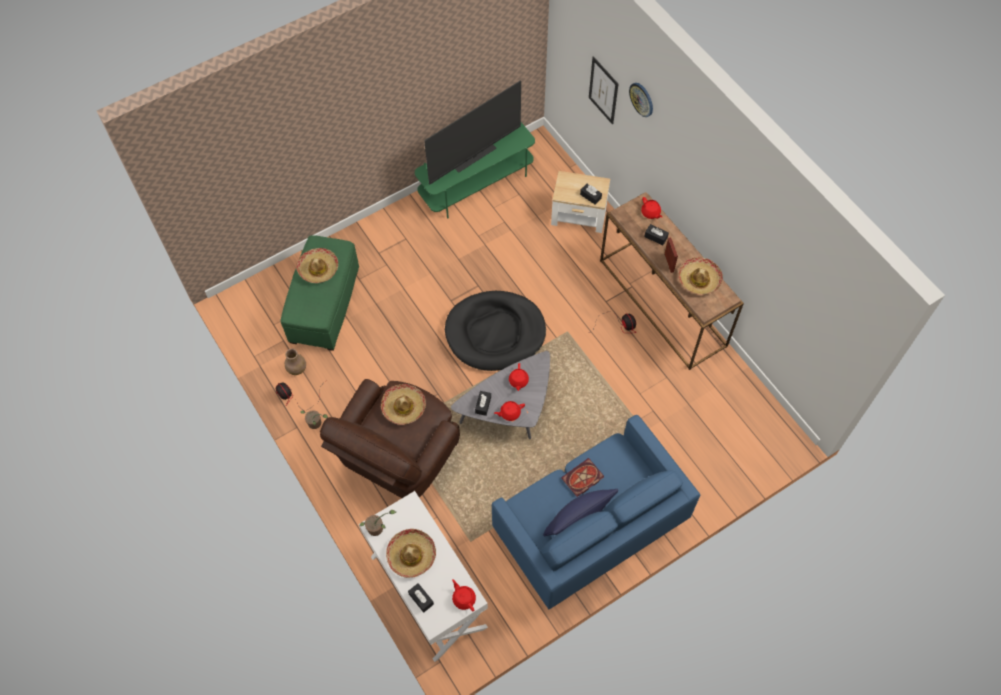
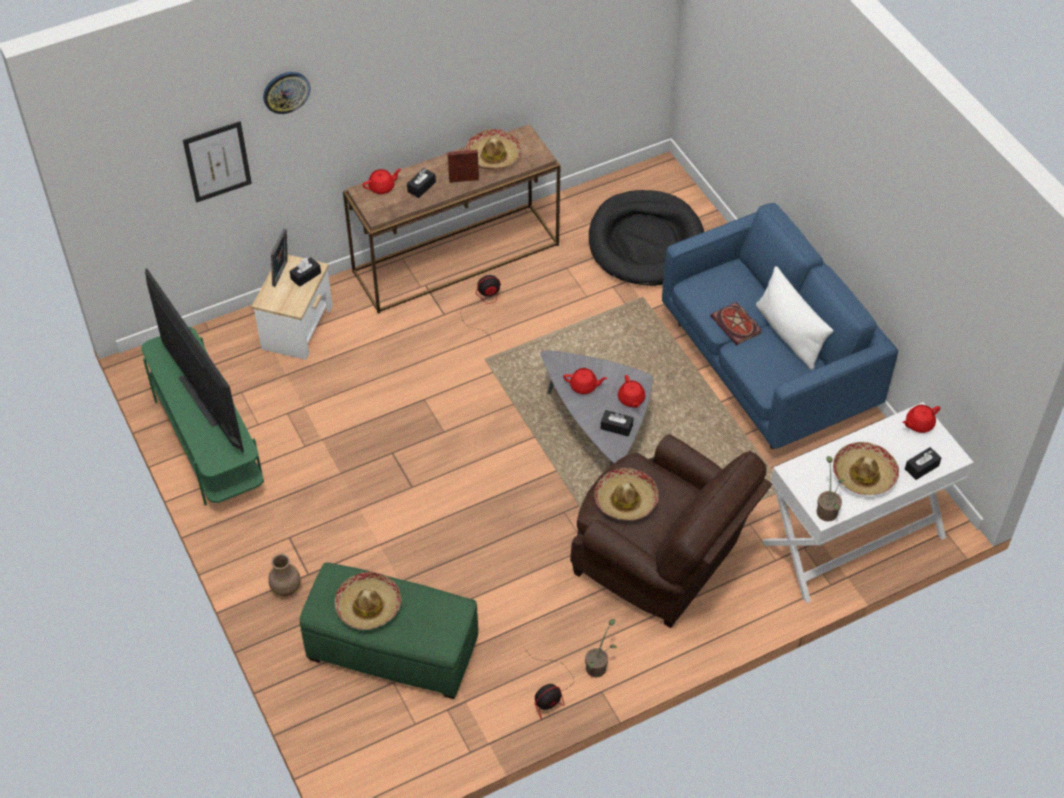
camera: 85 degrees left, 10 degrees down
(297, 369) = (501, 690): brown vase -> brown vase (285, 588)
(495, 333) = (474, 438): black dog bed -> black dog bed (646, 242)
(578, 518) = (789, 334): blue pillow -> white pillow
(590, 182) = (282, 274): none -> picture frame

